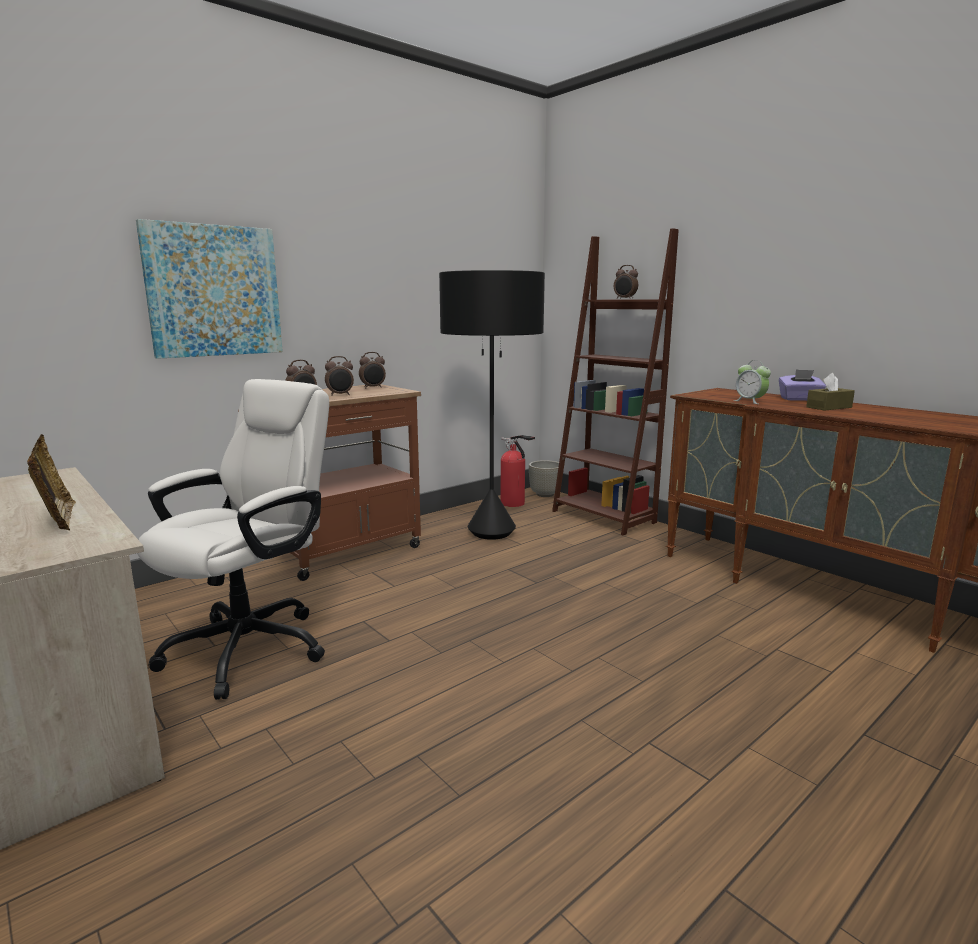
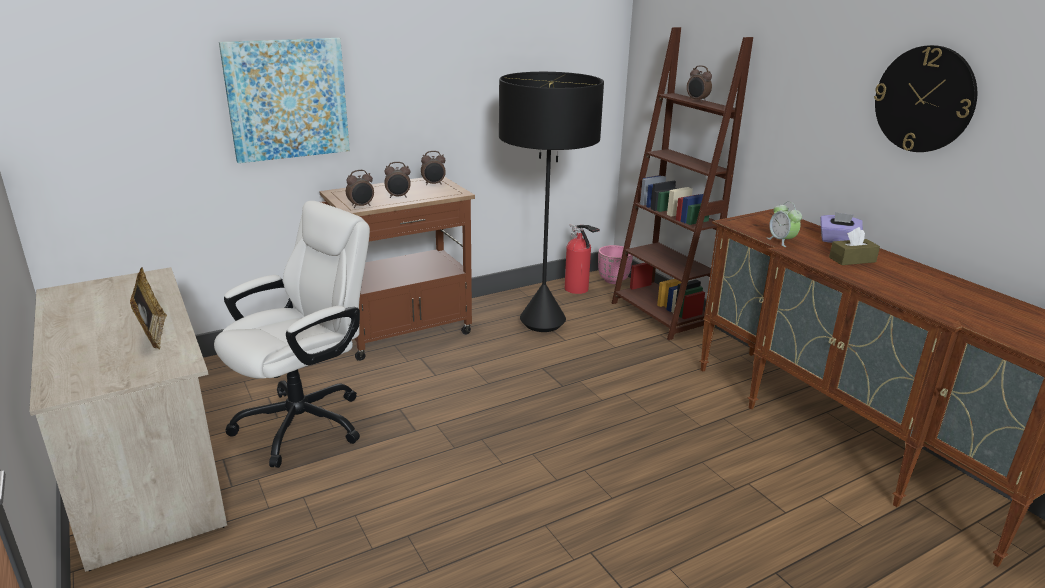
camera: 10 degrees right, 10 degrees up
(544, 494) = (613, 280): grey planter -> pink planter
(872, 248) = (924, 99): none -> wall clock

